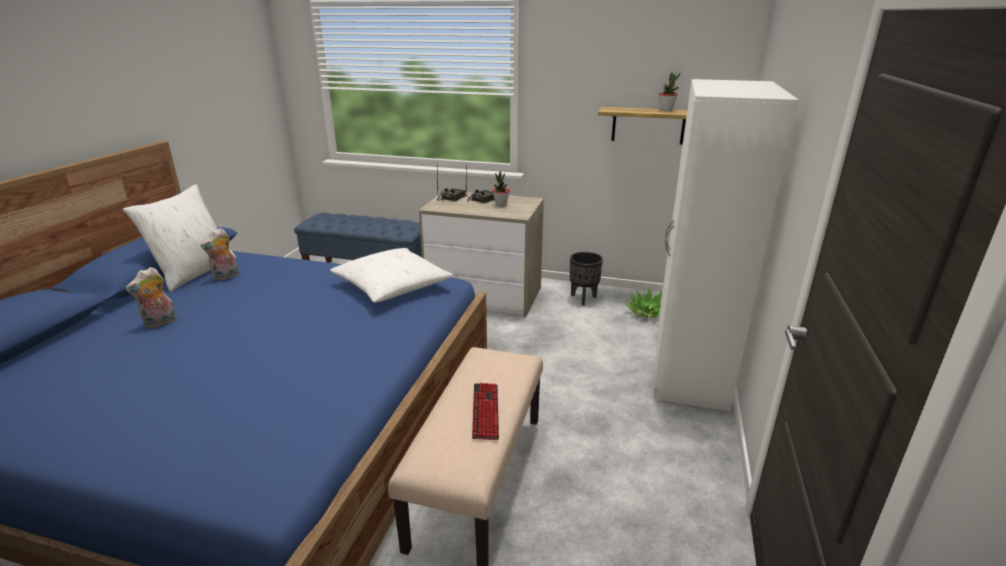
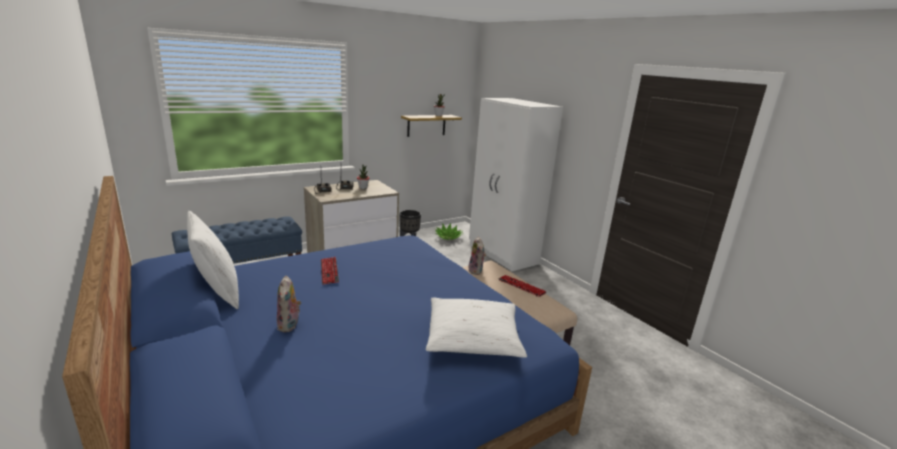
camera: 50 degrees left, 5 degrees down
(226, 277) = (257, 285): plush toy -> plush toy (476, 271)
(293, 287) = (329, 271): none -> keyboard
(392, 286) = (388, 249): white pillow -> white pillow (473, 338)

